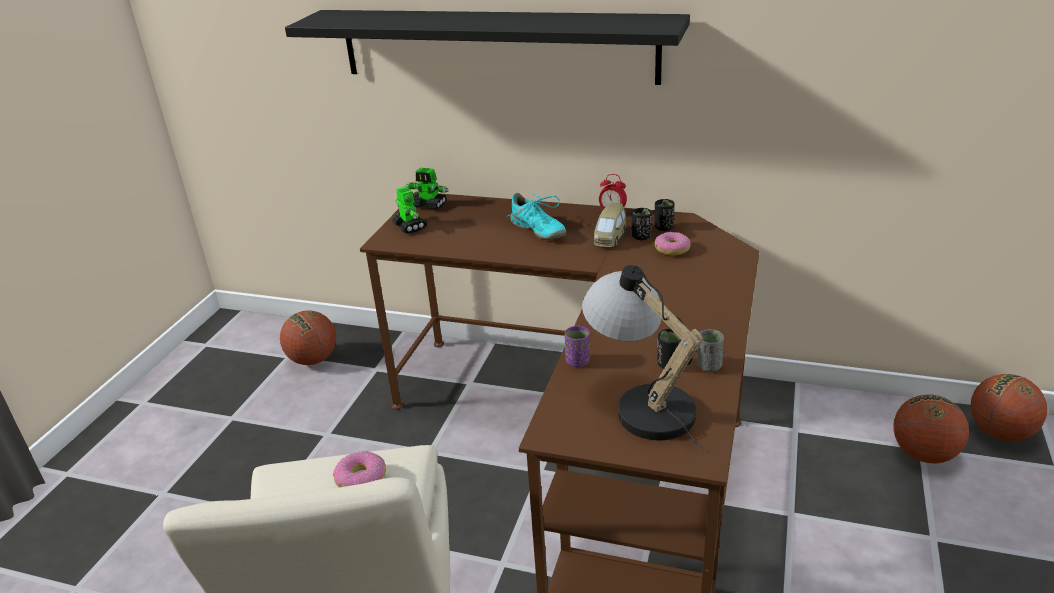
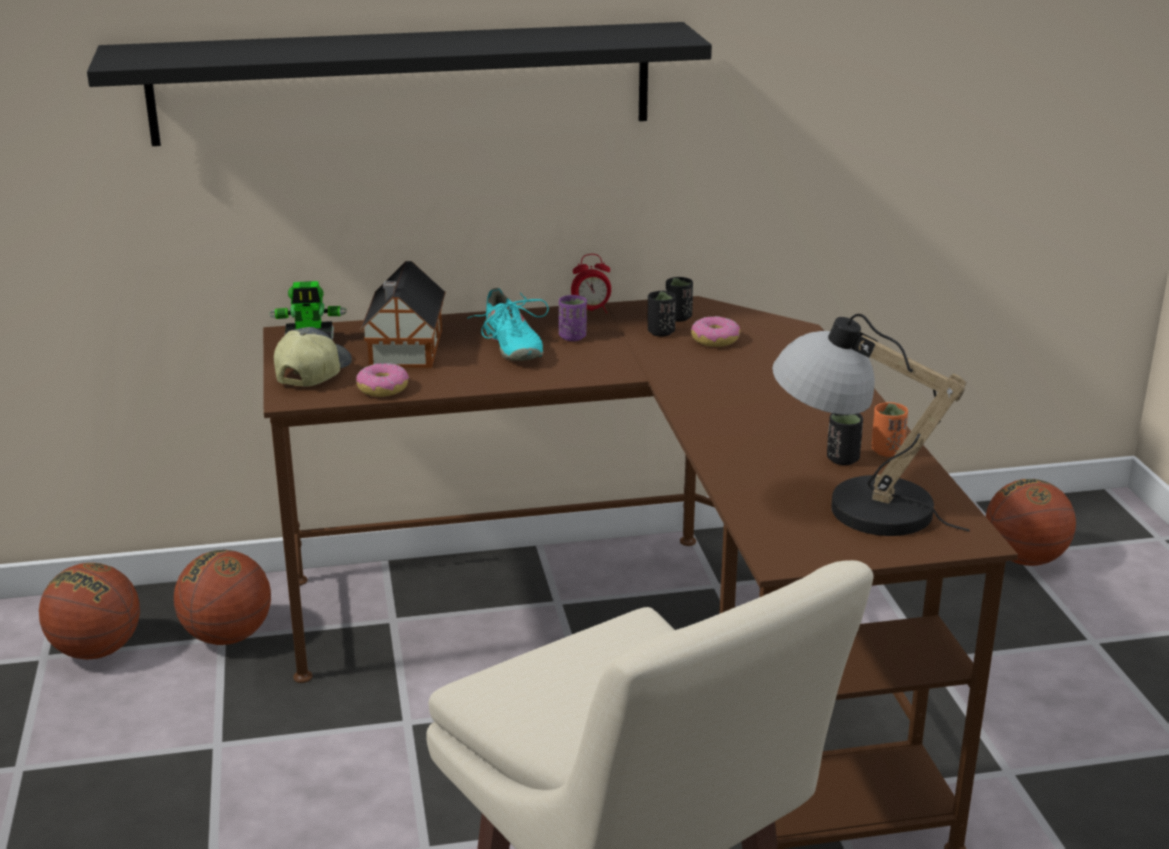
camera: 30 degrees left, 5 degrees down
(361, 479) = (610, 659): donut -> donut (382, 389)
(409, 226) = (312, 372): toy robot -> cap
(473, 221) = (404, 350): none -> toy house
(537, 230) = (511, 346): turquoise shoe -> turquoise shoe turned 45 degrees clockwise
(577, 361) = (732, 479): purple cup -> purple cup (572, 337)
(609, 238) = (621, 340): toy car -> none
(708, 366) = (887, 451): grey cup -> orange cup
(1000, 432) = (1083, 517): basketball -> basketball (227, 636)

